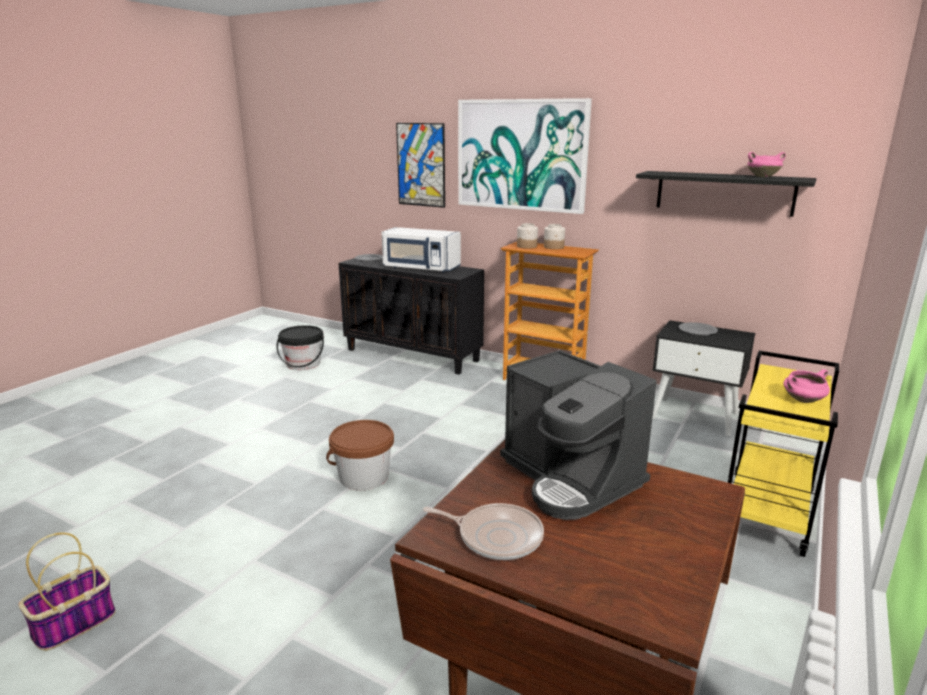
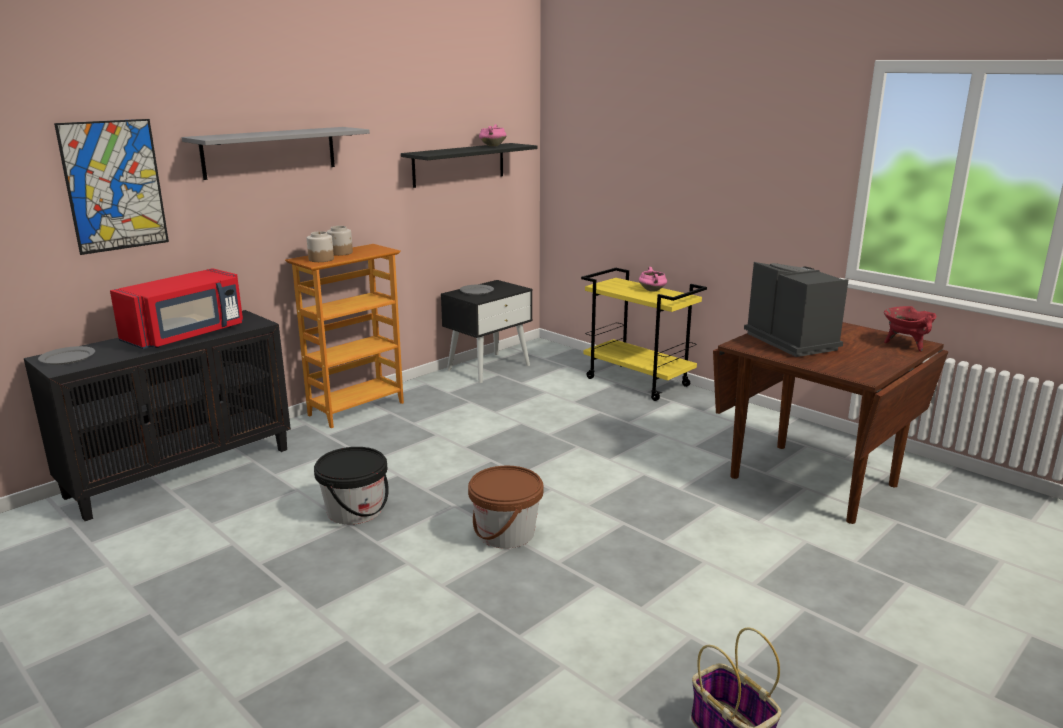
camera: 75 degrees left, 0 degrees up
(303, 364) = (92, 567): black bucket -> black bucket (354, 511)
(420, 268) = (187, 335): white microwave -> red microwave
(496, 536) = (861, 364): frying pan -> none
(521, 155) = (270, 152): picture -> grey shelf
(571, 478) = (792, 341): coffee machine -> coffee machine turned 90 degrees counterclockwise
(640, 597) = (905, 345): none -> red cooking pot

